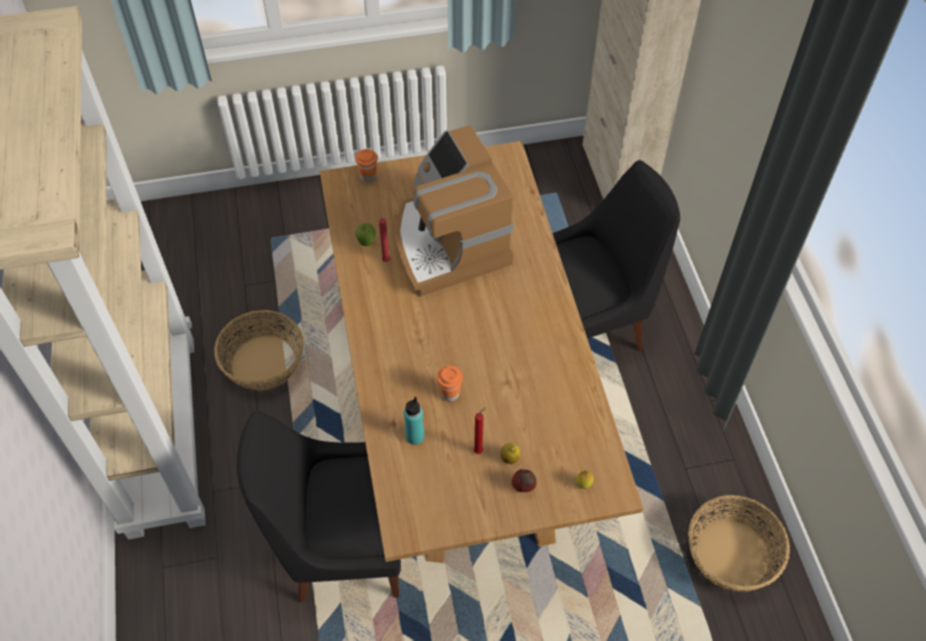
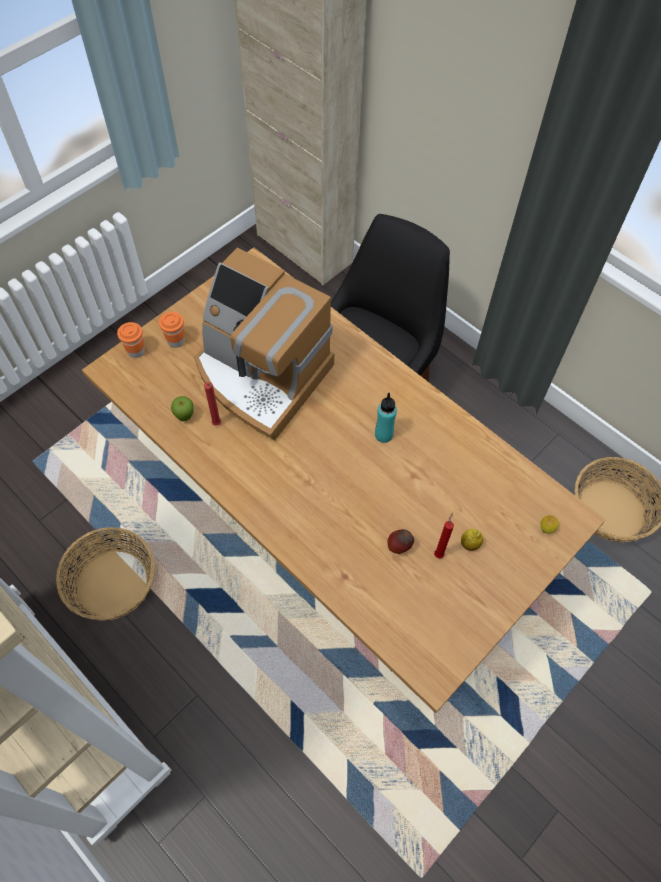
camera: 35 degrees left, 5 degrees up
(342, 547) = (311, 707): black chair -> none
(414, 436) = (373, 576): turquoise bottle -> turquoise bottle (383, 435)
(450, 394) = (373, 516): orange cup -> orange cup (176, 341)
(523, 487) = (501, 563): apple -> apple (399, 547)

